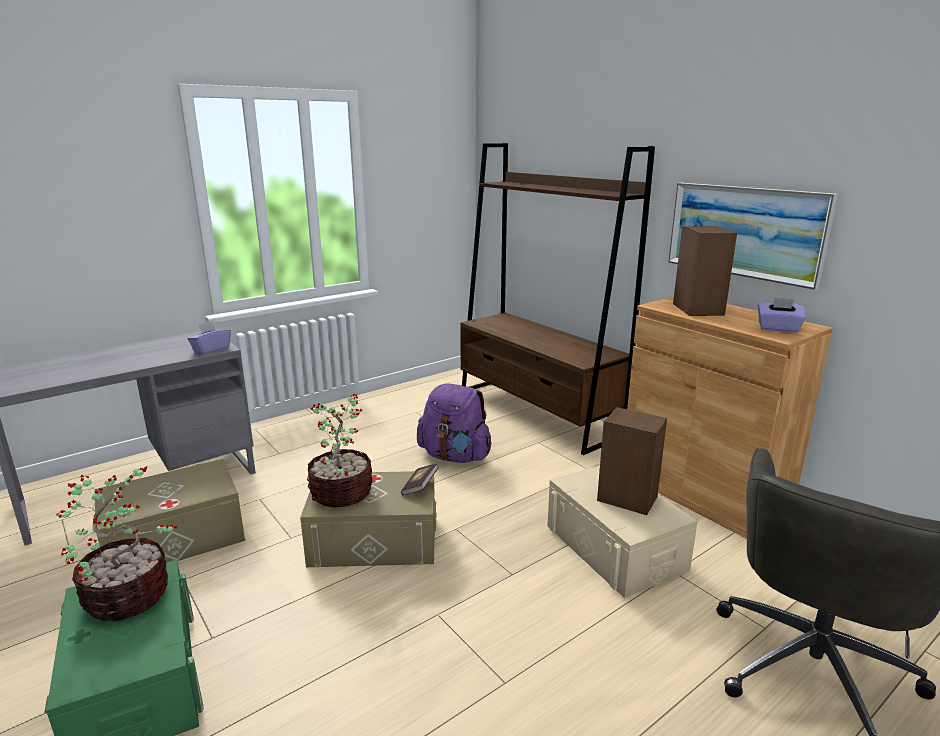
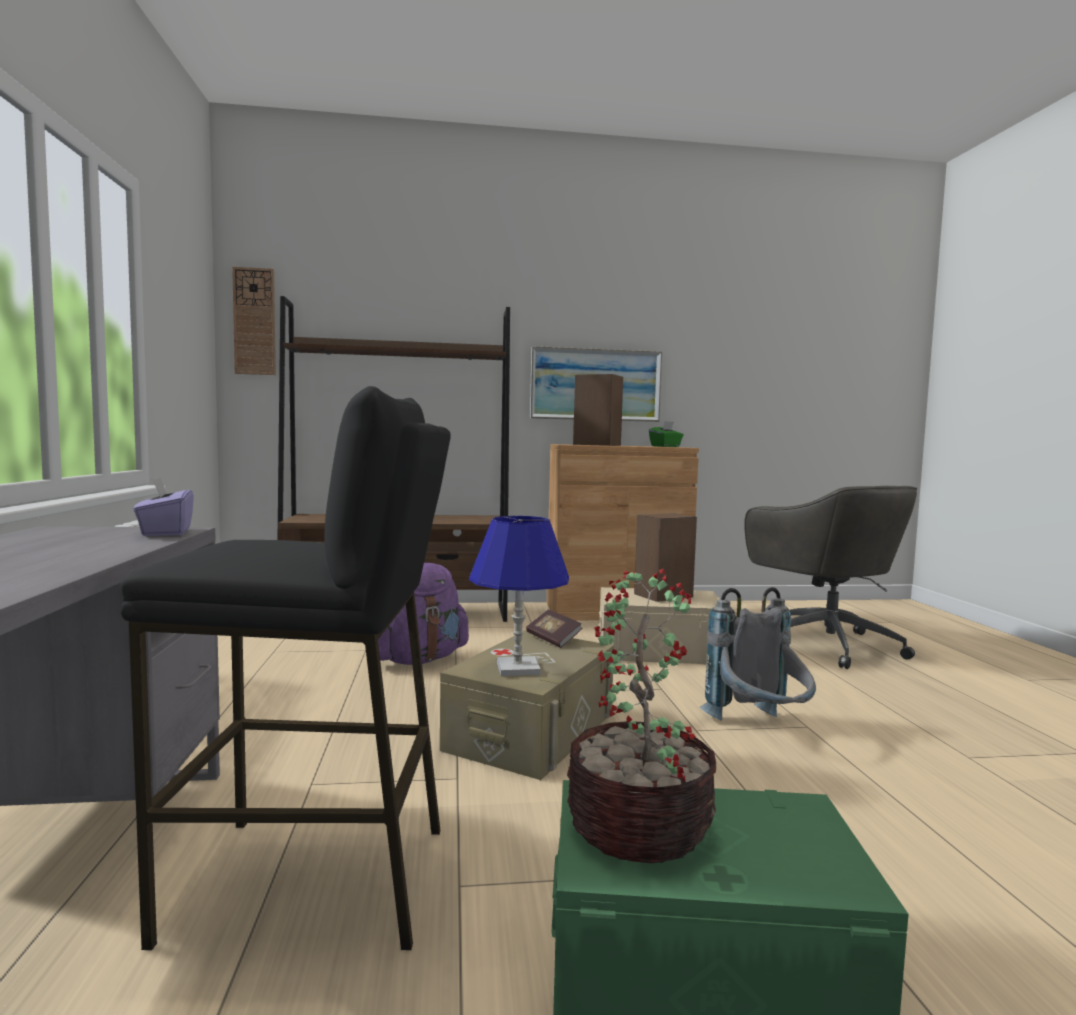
camera: 60 degrees left, 15 degrees down
(175, 538) = (313, 881): beige storage box -> black stool
(341, 494) = (518, 668): potted plant -> blue table lamp
(469, 651) = (760, 730): none -> grey backpack
(492, 157) = (254, 321): none -> wall clock
(778, 329) = (665, 446): purple tissue box -> green tissue box

